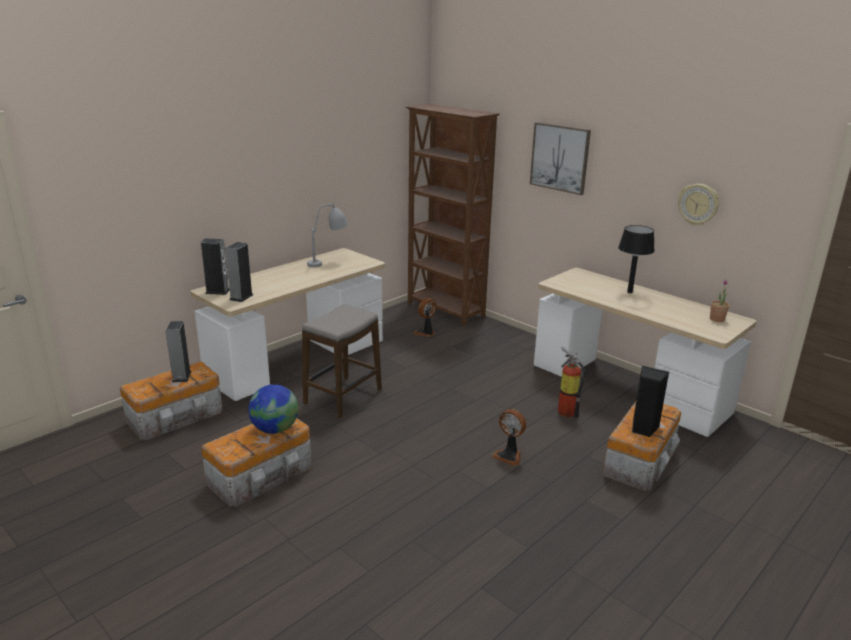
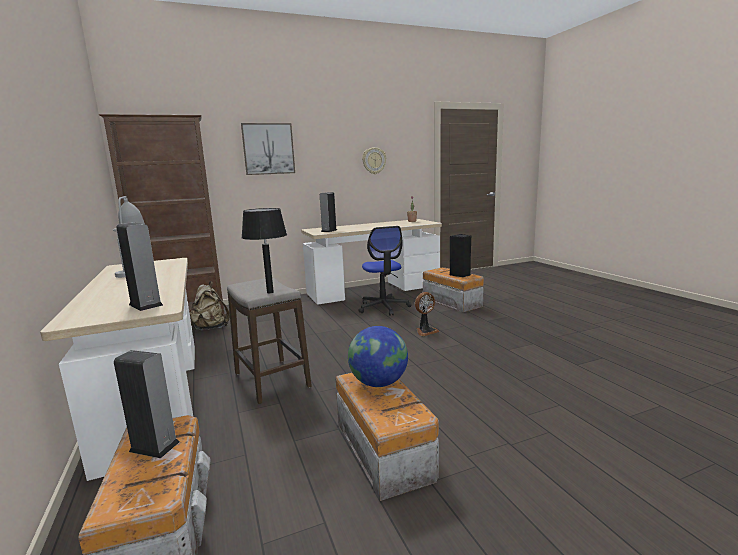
camera: 65 degrees left, 10 degrees down
(217, 291) = (92, 316): speaker -> speaker (329, 230)
(426, 333) = (210, 328): fan -> beige backpack
(566, 410) = (383, 307): fire extinguisher -> office chair
(629, 292) = (357, 226): black table lamp -> black table lamp (269, 292)

